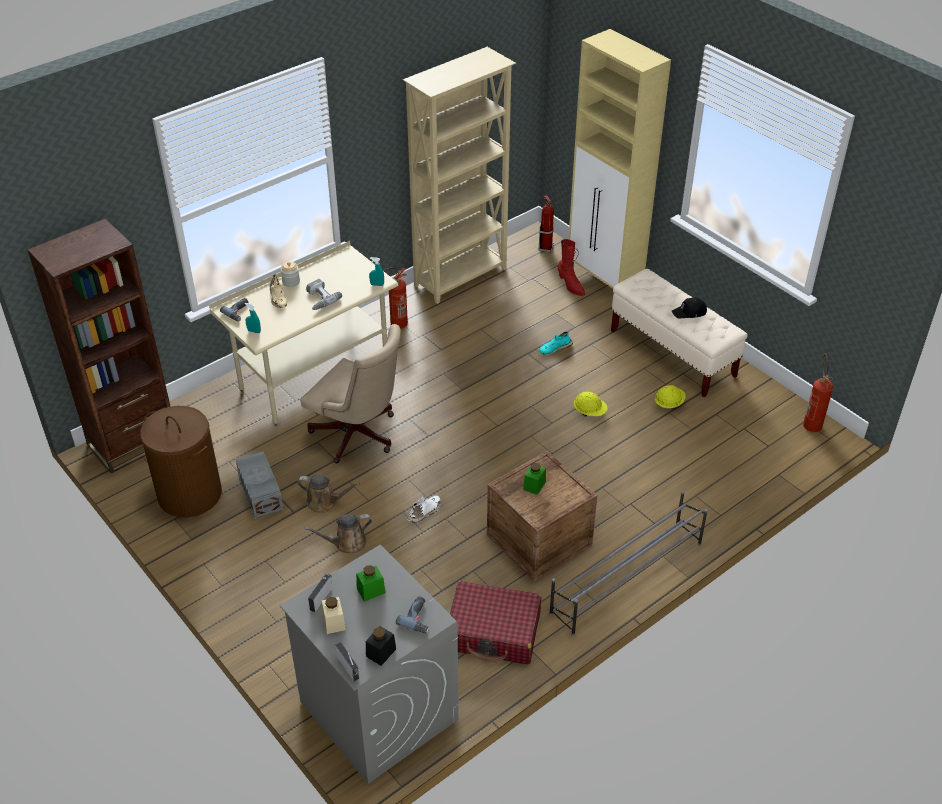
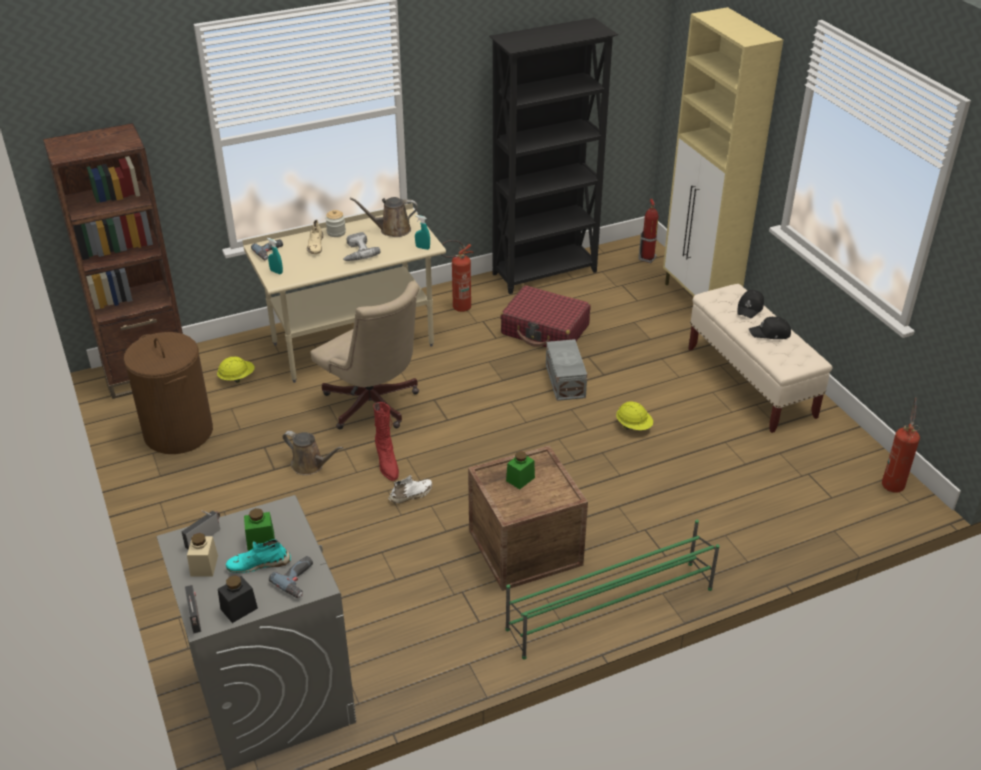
camera: 15 degrees right, 5 degrees down
(260, 495) = (248, 446): grey storage box -> grey storage box (564, 381)
(347, 543) = (315, 510): brown watering can -> brown watering can (392, 230)
(461, 277) = (546, 273): beige bookcase -> black bookcase
(493, 632) = (435, 635): red suitcase -> red suitcase (545, 330)
(555, 348) = (619, 356): turquoise shoe -> turquoise shoe (259, 564)
(570, 286) = (660, 298): red boot -> red boot (387, 464)
(626, 578) = (609, 609): grey shoe rack -> green shoe rack
(665, 291) = (750, 308): none -> black cap
(669, 404) = (728, 433): yellow hard hat -> yellow hard hat (237, 378)

